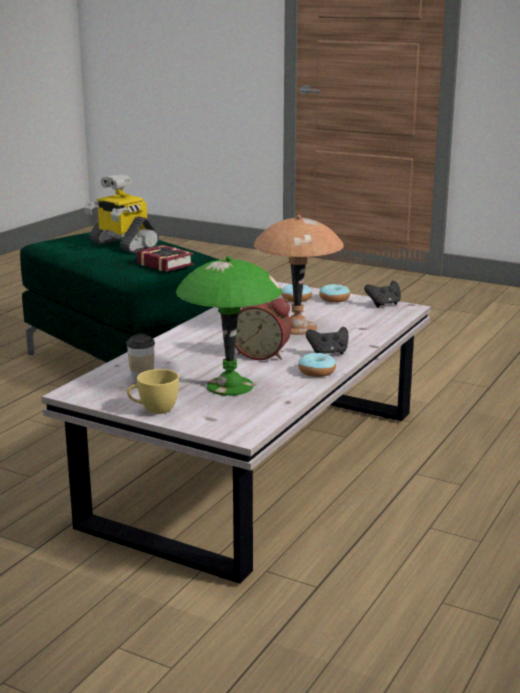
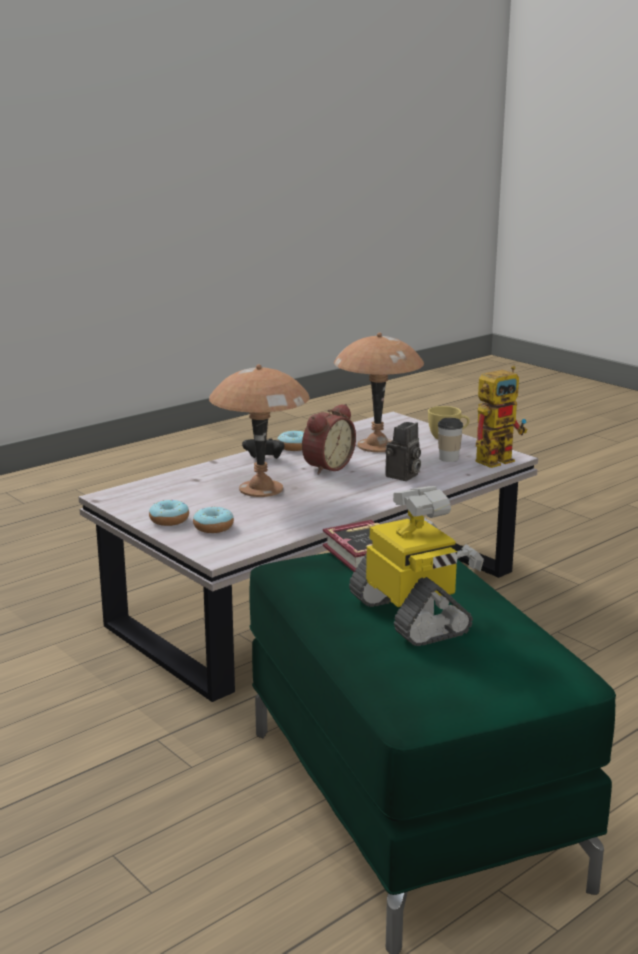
camera: 160 degrees left, 0 degrees up
(87, 387) = (498, 458): none -> toy robot
(180, 354) = (403, 476): none -> camera
(229, 386) = (378, 445): green table lamp -> brown table lamp
(261, 354) = (326, 467): alarm clock -> alarm clock turned 90 degrees clockwise
(384, 304) = (125, 504): black game controller -> none

